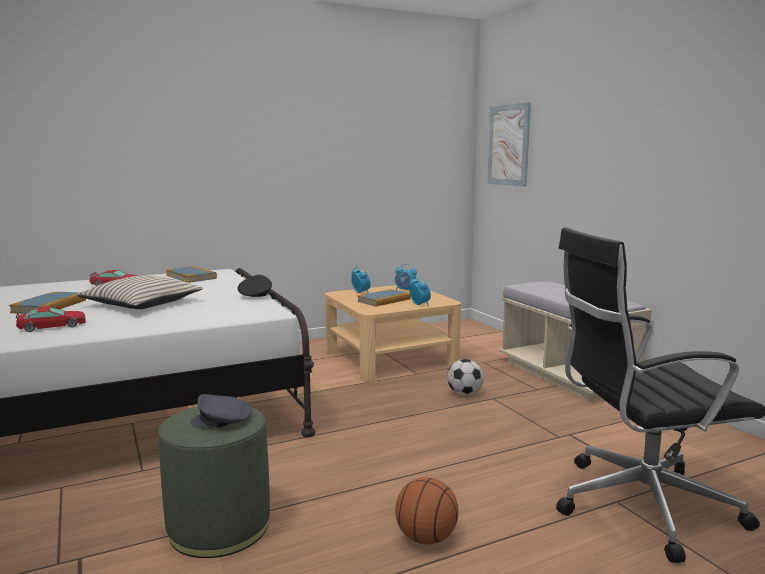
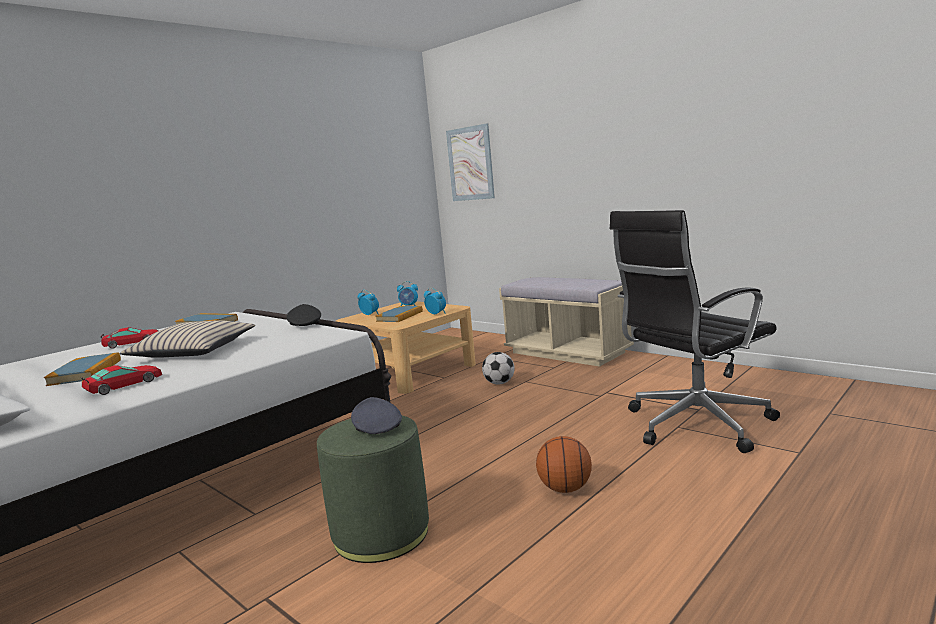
camera: 20 degrees left, 0 degrees up
(222, 421) = (377, 428): grey cap -> grey cap turned 90 degrees clockwise

